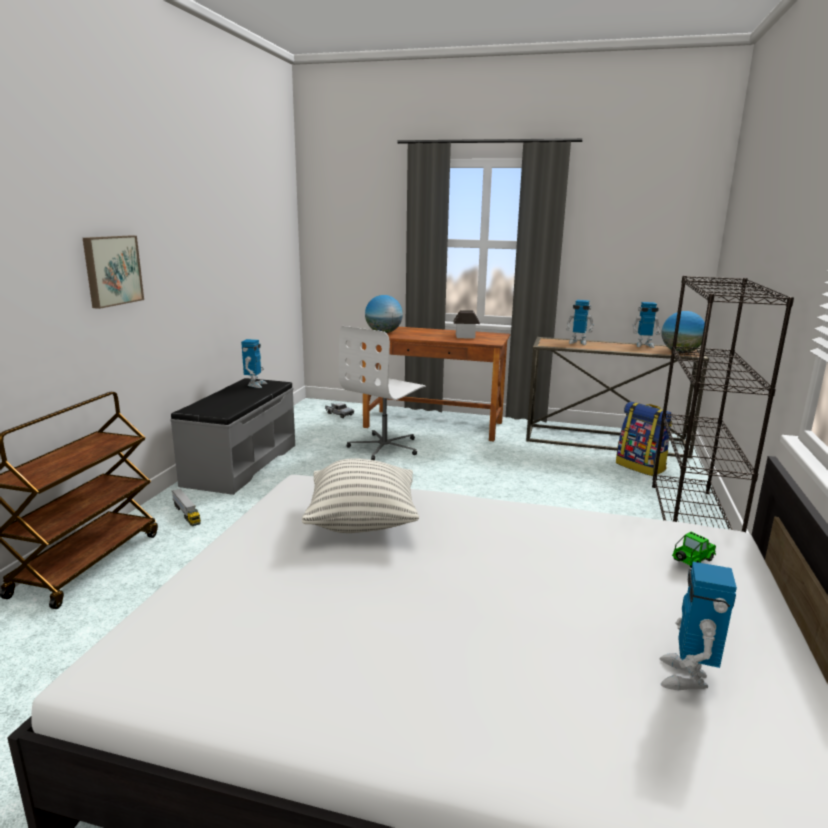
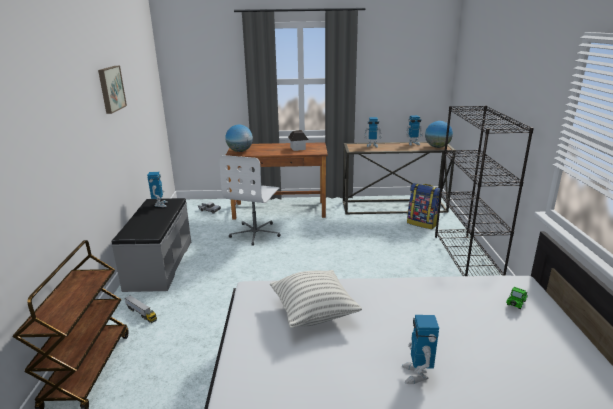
camera: 15 degrees left, 5 degrees up
(111, 270) = (62, 144): picture -> picture (110, 89)
(687, 677) = (553, 383): toy robot -> toy robot (417, 374)

